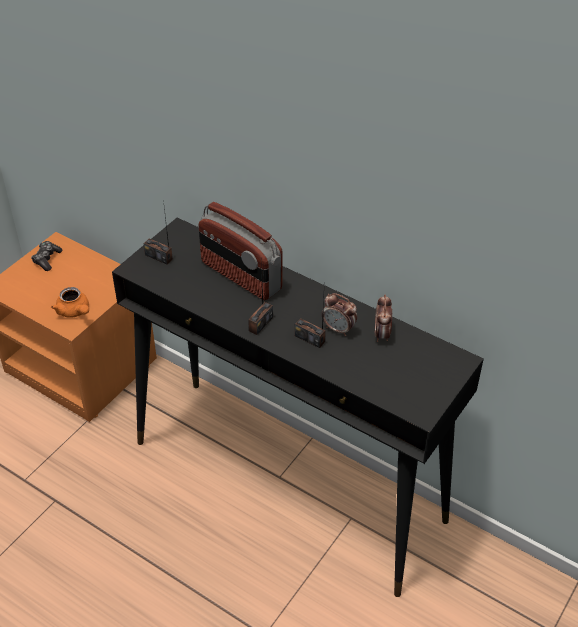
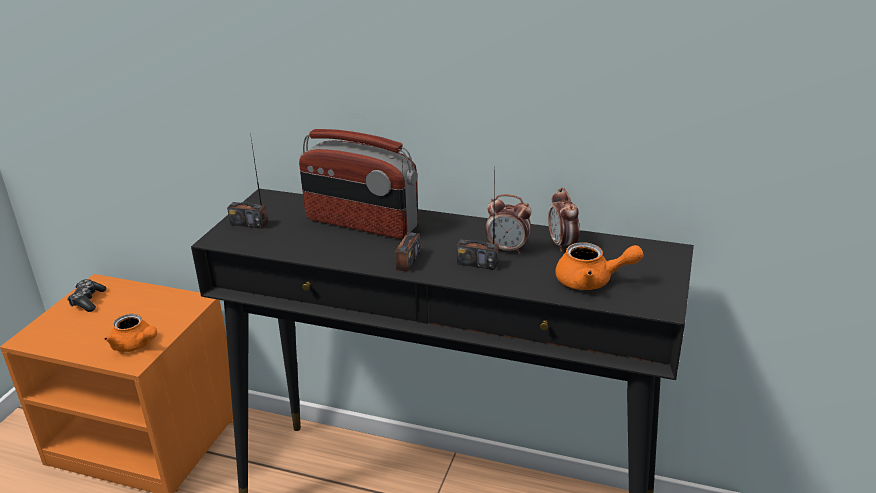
camera: 15 degrees left, 15 degrees down
(384, 376) = (592, 281): none -> orange teapot

